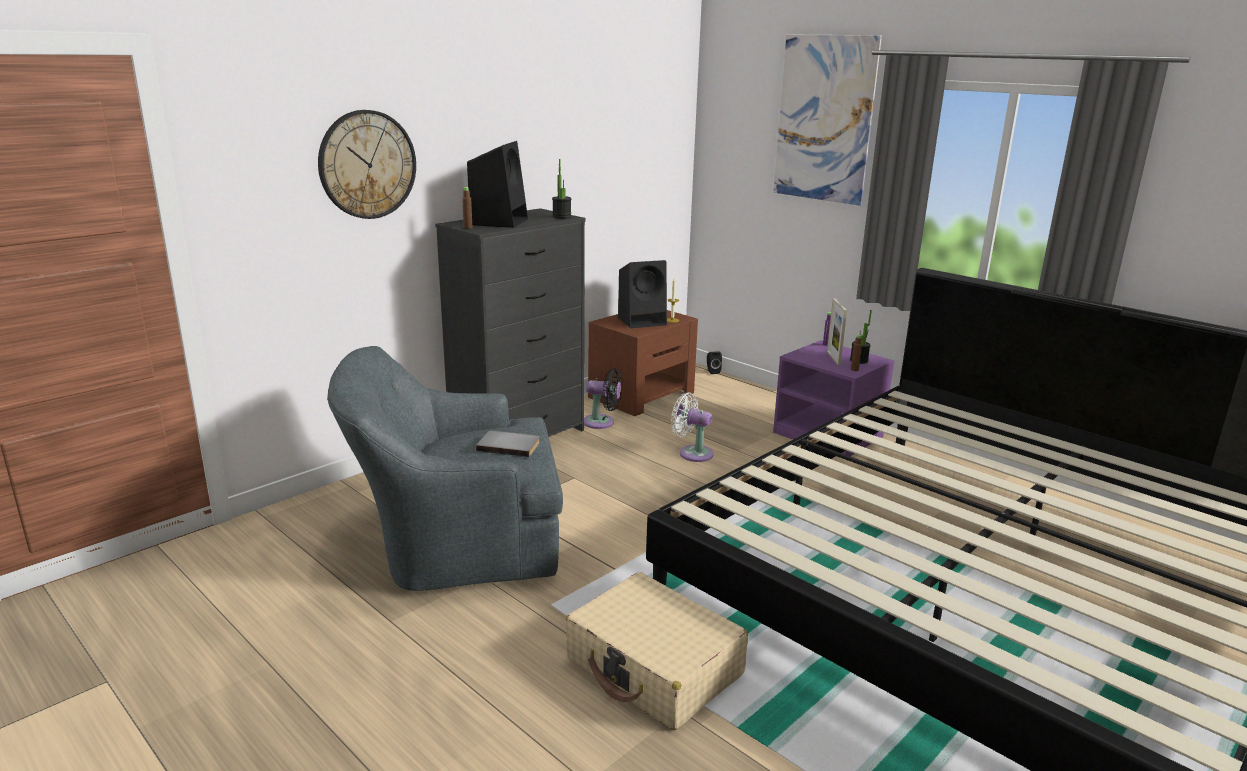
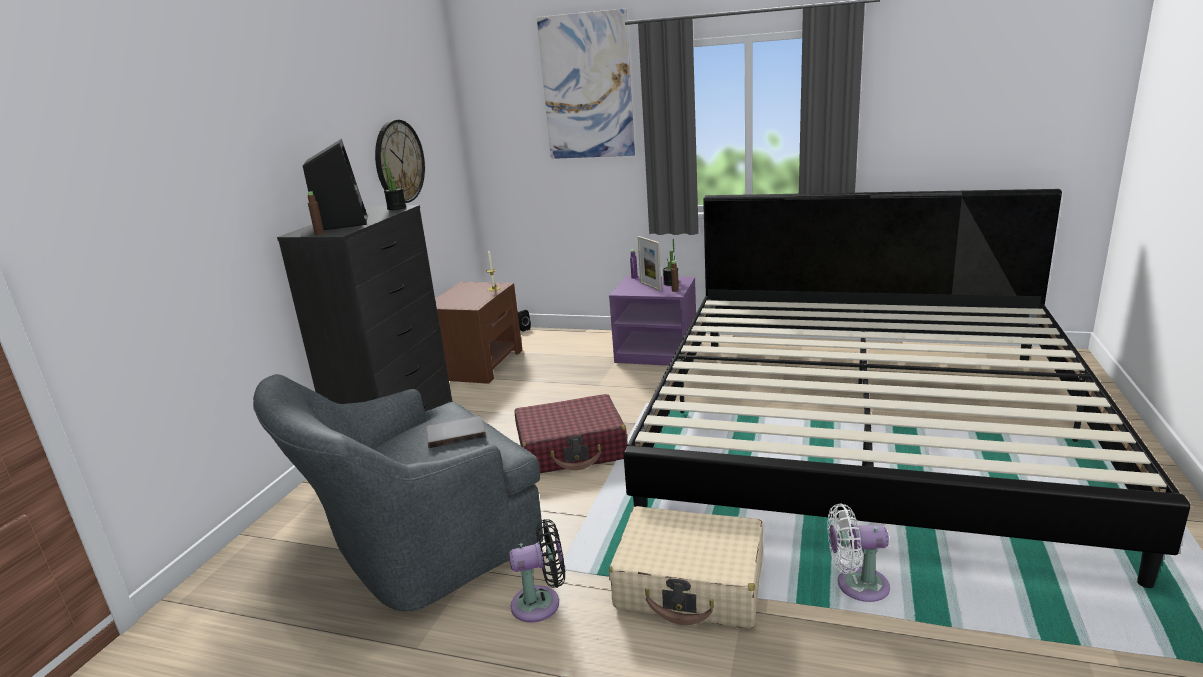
camera: 25 degrees left, 0 degrees up
(367, 164) = (198, 184): wall clock -> wall clock (399, 161)
(602, 423) = (464, 397): black fan -> black fan (541, 603)
(643, 321) = (469, 295): black speaker -> none
(657, 503) = (572, 449): none -> red suitcase
(692, 453) = (564, 398): white fan -> white fan (857, 585)

